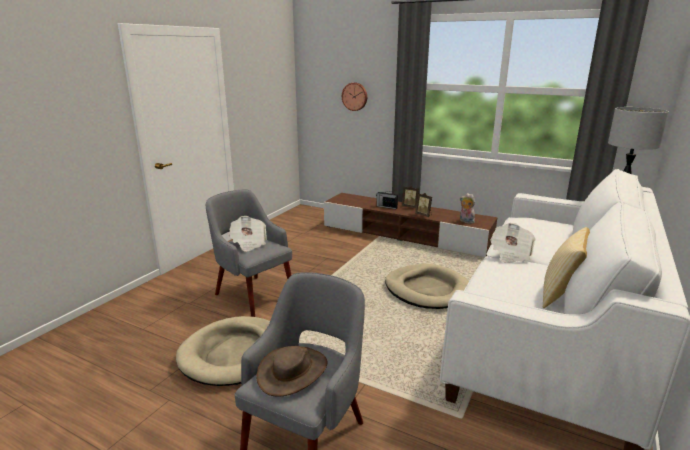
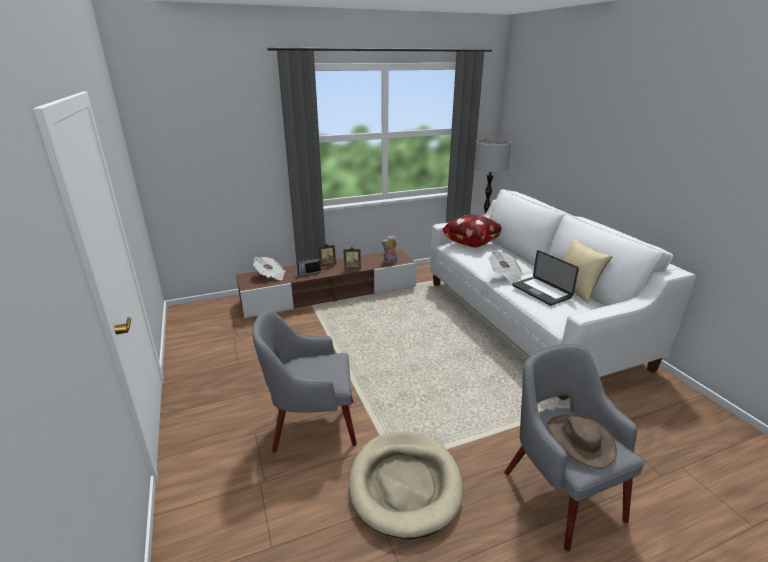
camera: 50 degrees left, 5 degrees up
(248, 243) = (307, 370): newspaper -> newspaper (270, 276)
(355, 96) = (227, 160): wall clock -> none
(427, 290) = (425, 332): beige dog bed -> none
(511, 278) = (541, 292): none -> laptop
(545, 223) = (472, 243): none -> pillow

